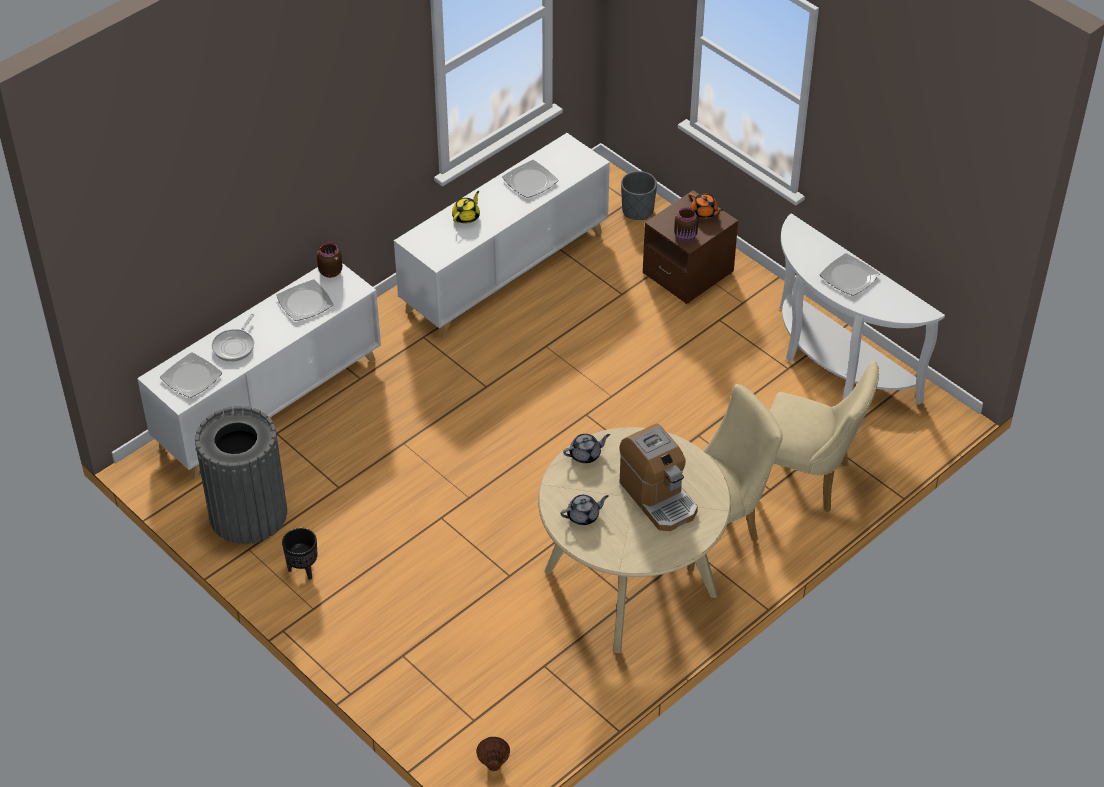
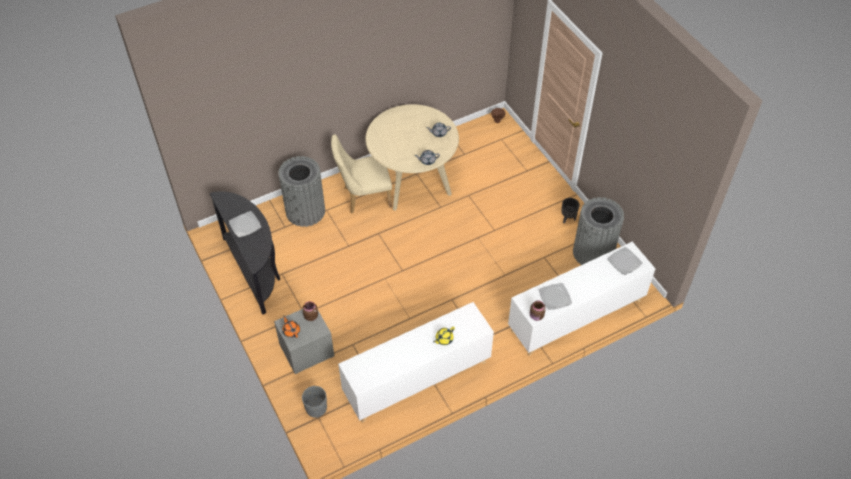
camera: 165 degrees left, 5 degrees up
(235, 345) = (598, 277): frying pan -> none
(530, 181) = (395, 358): plate -> none
(658, 497) = (400, 134): coffee machine -> none
(688, 273) = (306, 350): brown nightstand -> grey nightstand
(808, 479) = (305, 211): beige chair -> grey trash can
(835, 365) = (256, 270): white console table -> black console table

